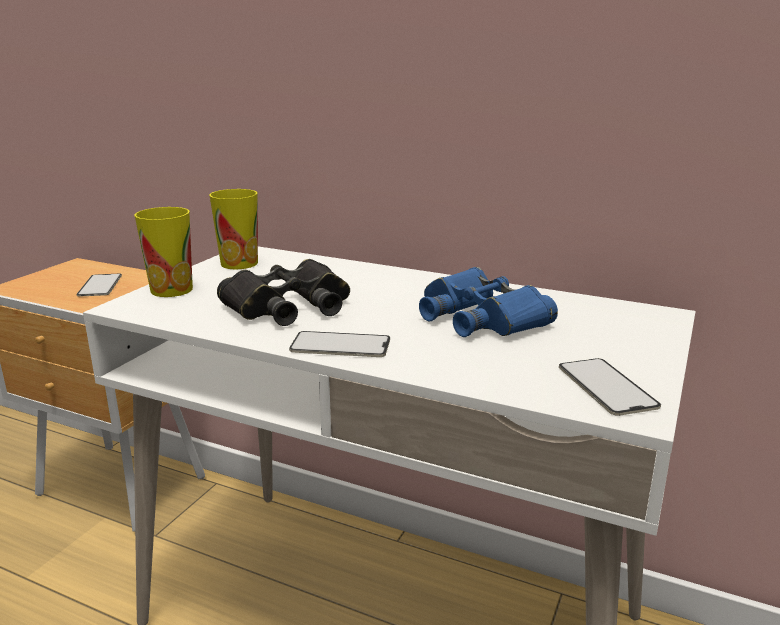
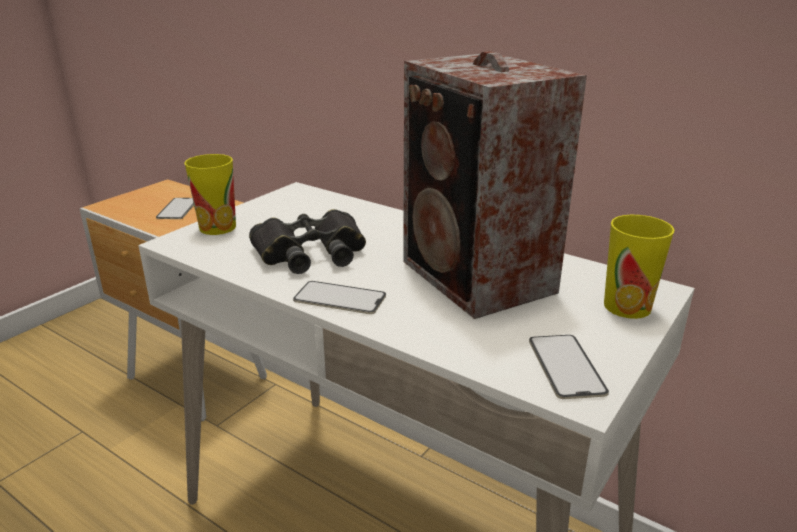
camera: 10 degrees right, 5 degrees up
(239, 263) = (284, 203): cup -> cup (627, 306)
(480, 318) = (478, 279): blue binoculars -> speaker

